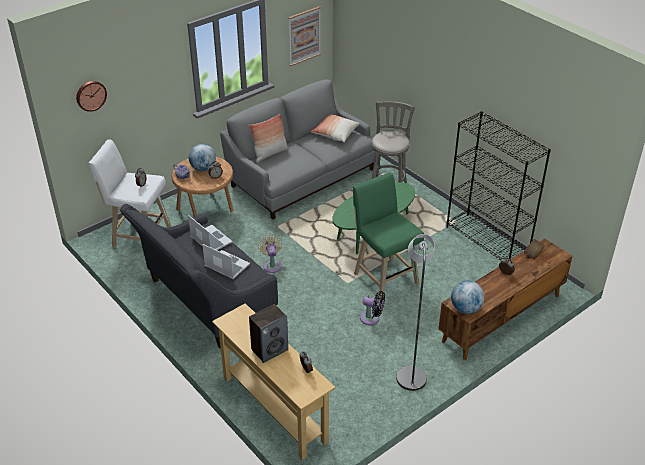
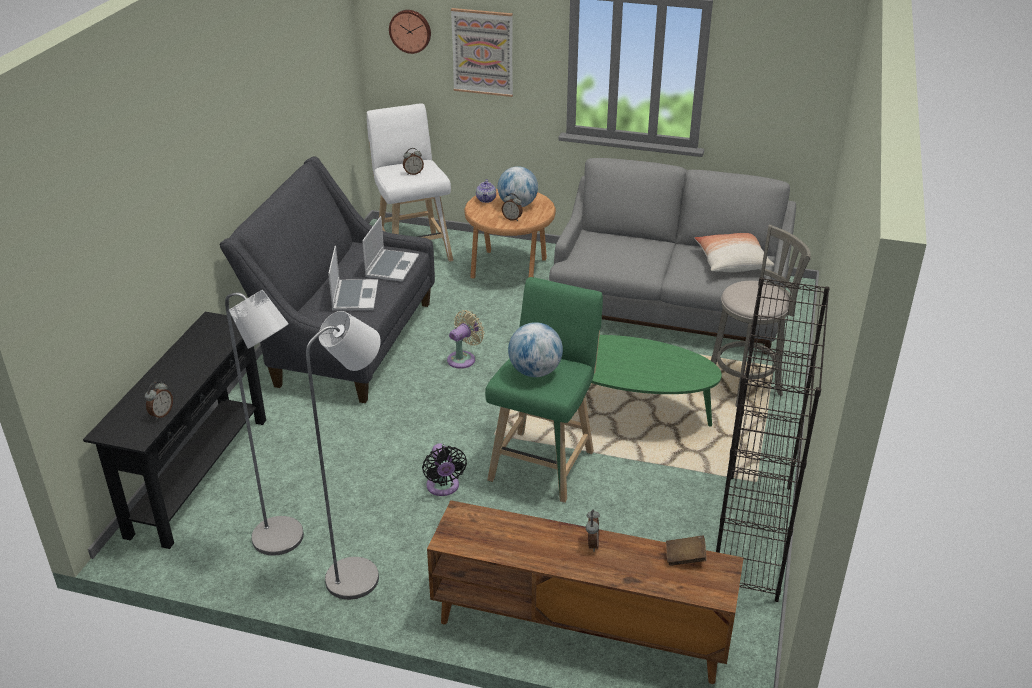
camera: 55 degrees right, 5 degrees down
(269, 349) = (181, 371): speaker -> none
(270, 153) = (618, 236): pillow -> none
(274, 409) = (198, 475): beige console table -> black console table
(304, 36) = (783, 98): picture -> picture (482, 52)
(362, 393) = (285, 541): none -> grey floor lamp
(465, 309) = (458, 531): globe -> globe (535, 372)

